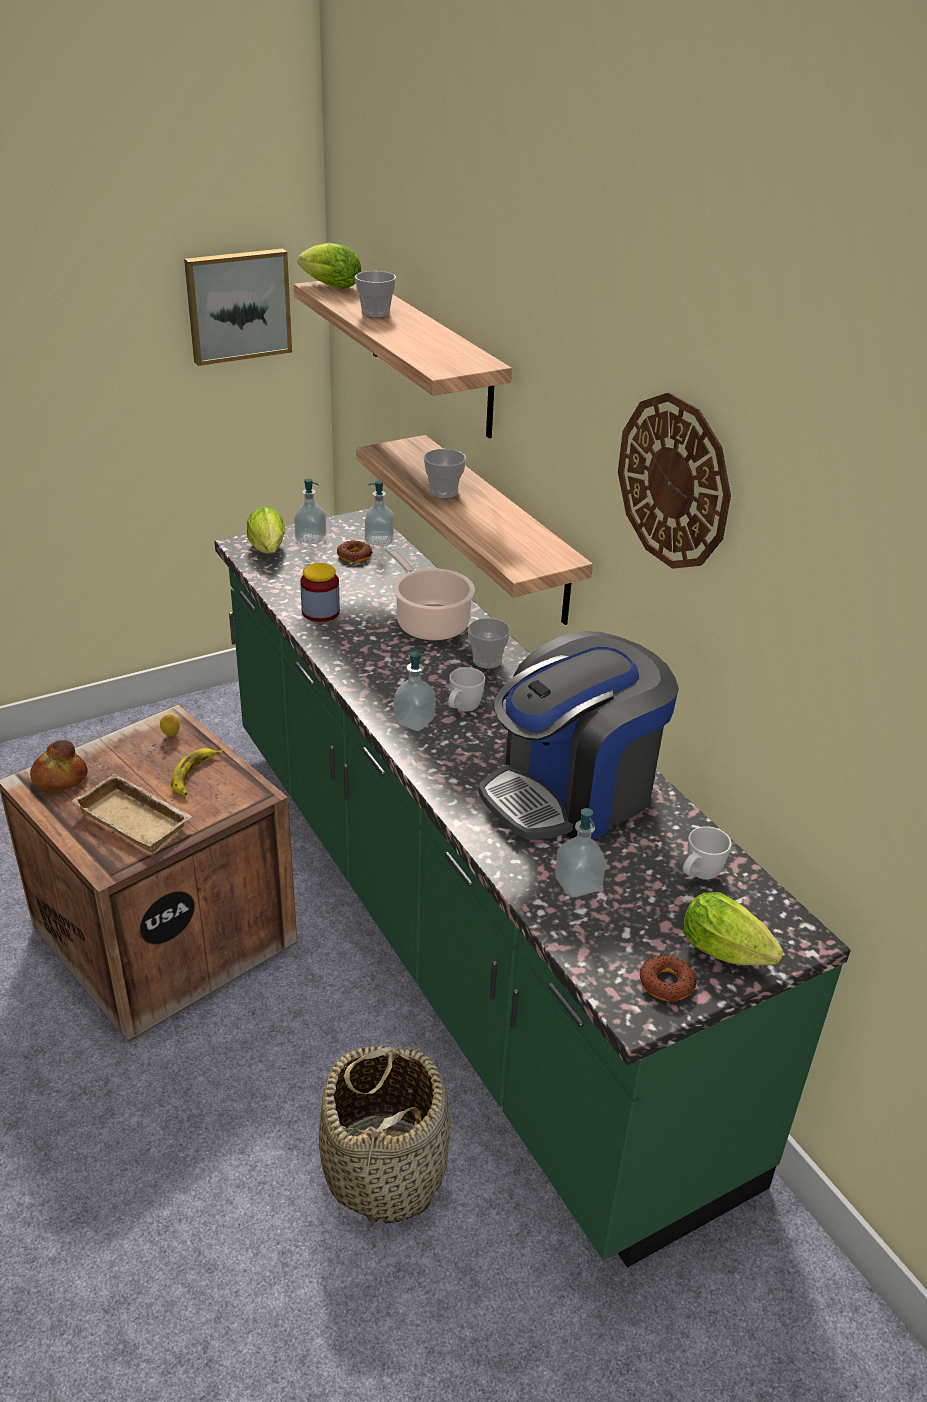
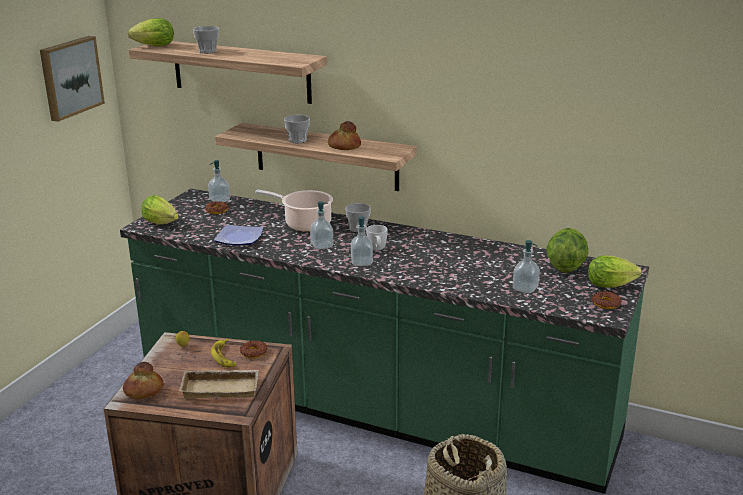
camera: 35 degrees left, 10 degrees down
(231, 786) = (253, 352): none -> donut
(310, 538) = (178, 211): soap dispenser -> soap dispenser (322, 245)
(320, 612) = (239, 239): jar -> plate
(487, 525) = (344, 146): none -> bread
(572, 793) = (474, 260): coffee machine -> none
(674, 482) = (475, 78): wall clock -> none
(698, 876) = (565, 267): white mug -> lettuce

